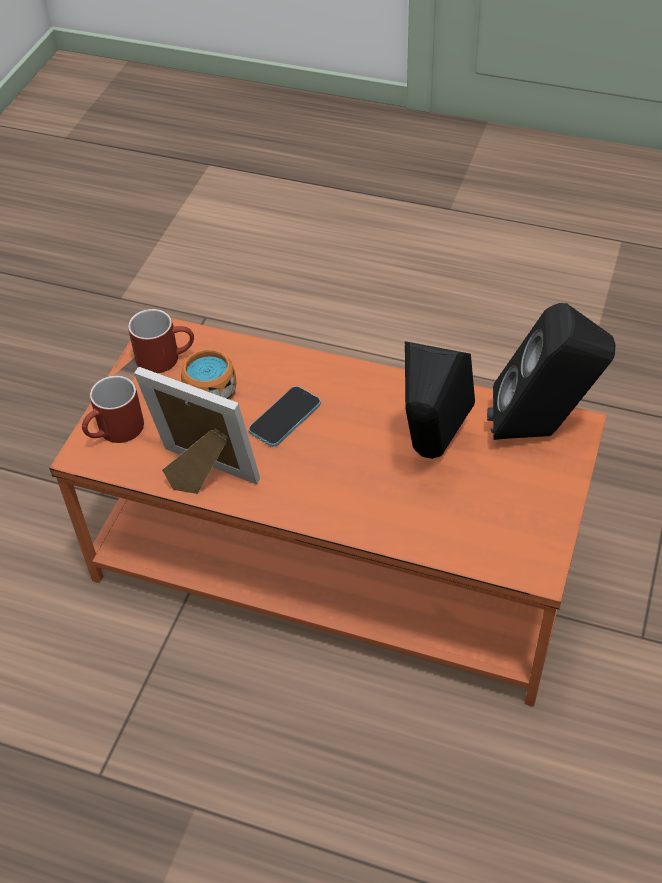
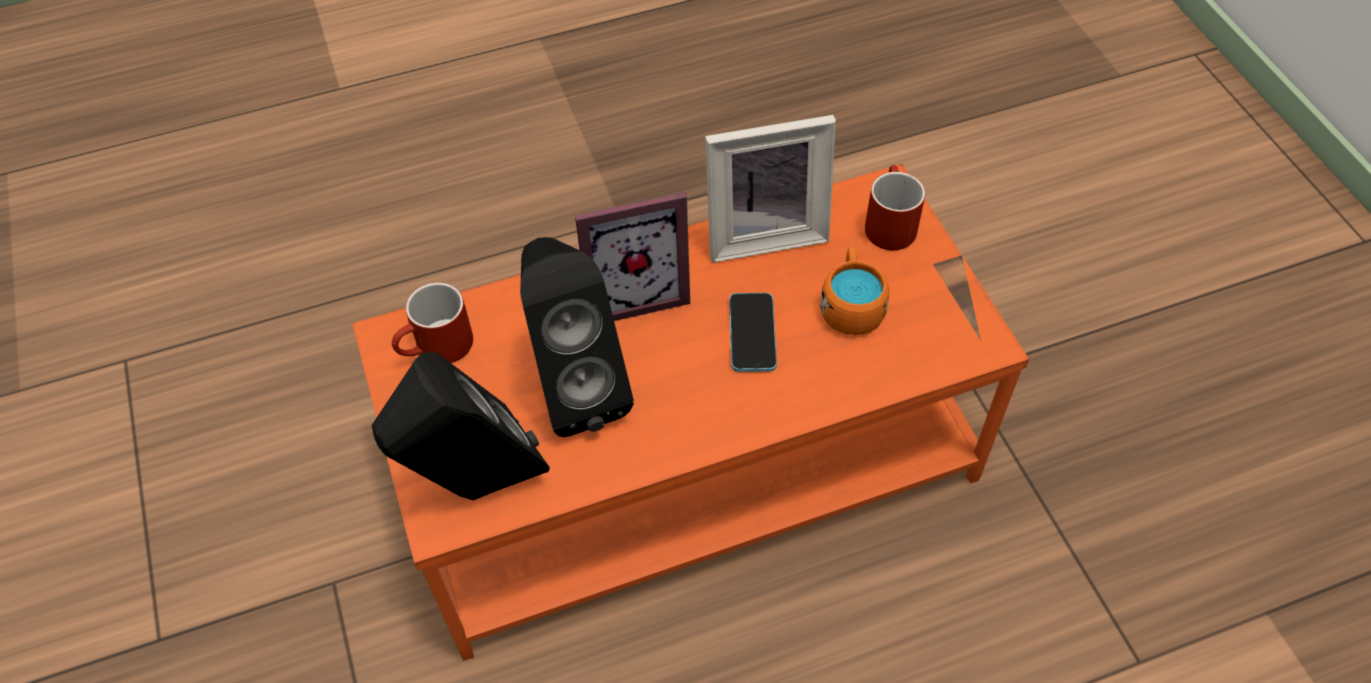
camera: 140 degrees right, 5 degrees up
(166, 357) = (942, 321): red mug -> red mug (437, 349)
(333, 492) = (633, 292): none -> picture frame

